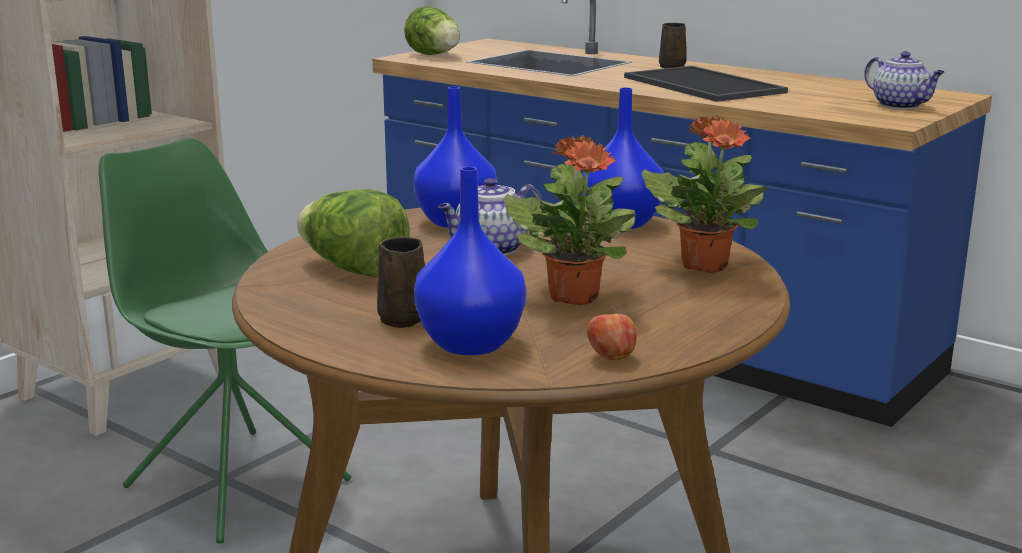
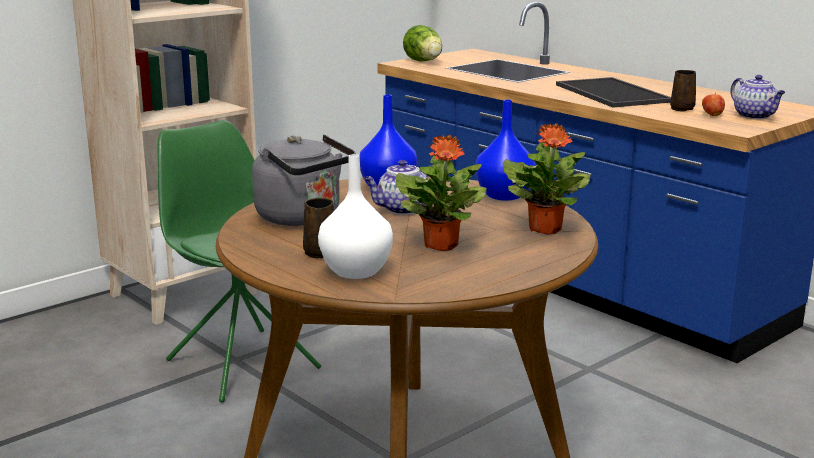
camera: 10 degrees right, 0 degrees up
(353, 269) = (303, 218): lettuce -> grey kettle
(471, 343) = (356, 271): blue vase -> white vase
(611, 357) = (443, 286): apple -> apple (712, 115)
(673, 67) = (599, 77): brown mug -> brown mug (683, 109)

